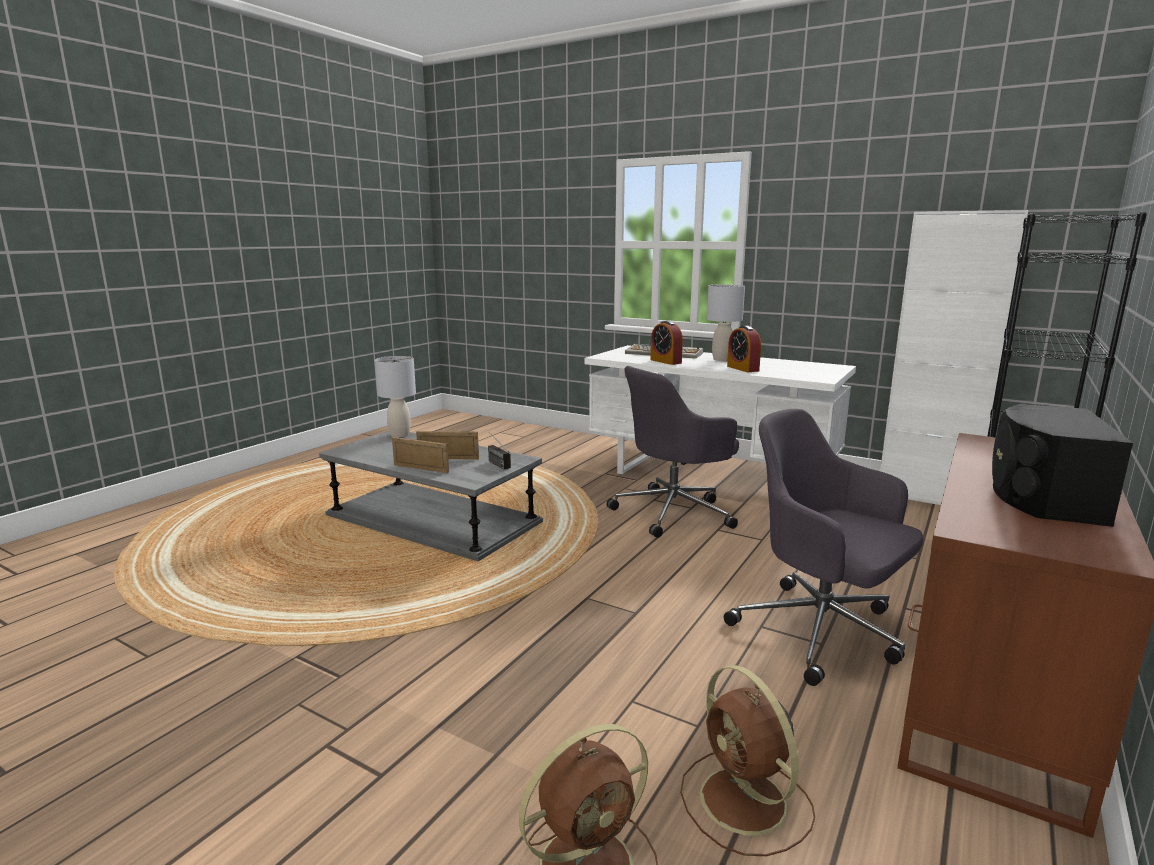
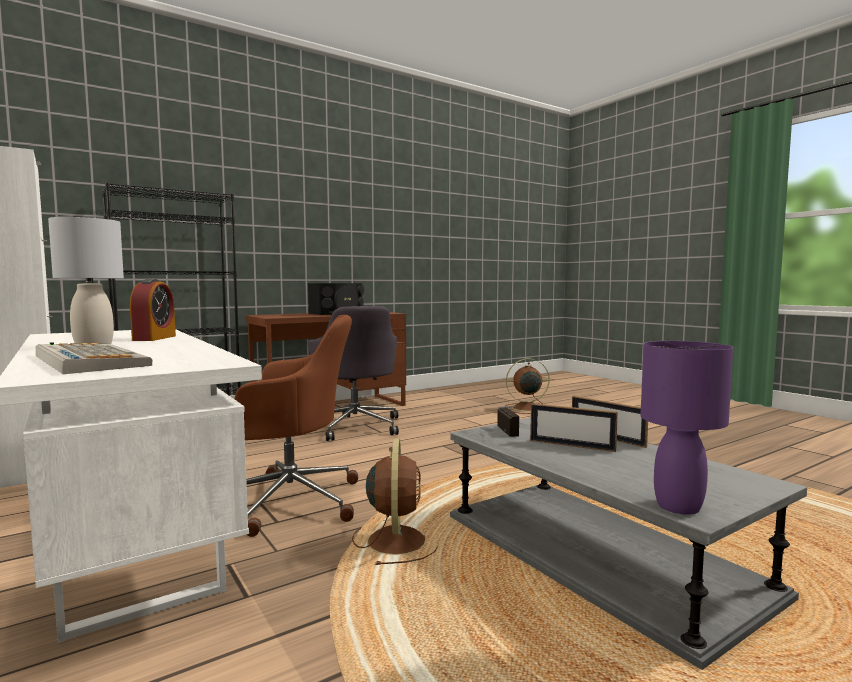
camera: 155 degrees left, 10 degrees down
(400, 435) = (678, 507): grey table lamp -> purple table lamp
(665, 361) = (179, 349): alarm clock -> none
(674, 512) = (288, 501): grey office chair -> brown office chair
(746, 803) = (466, 408): brown fan -> brown fan (396, 540)

